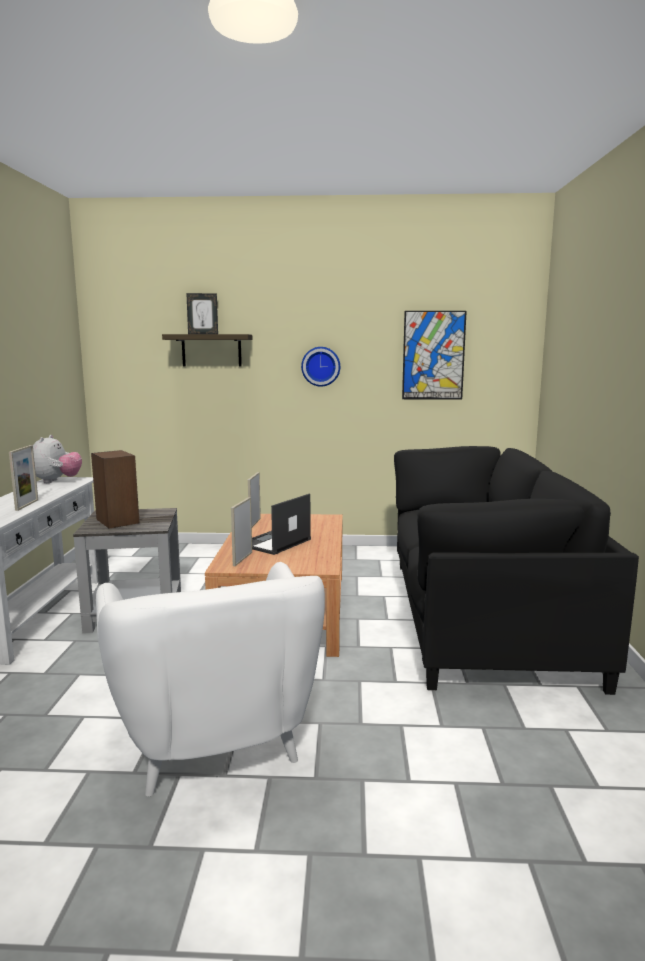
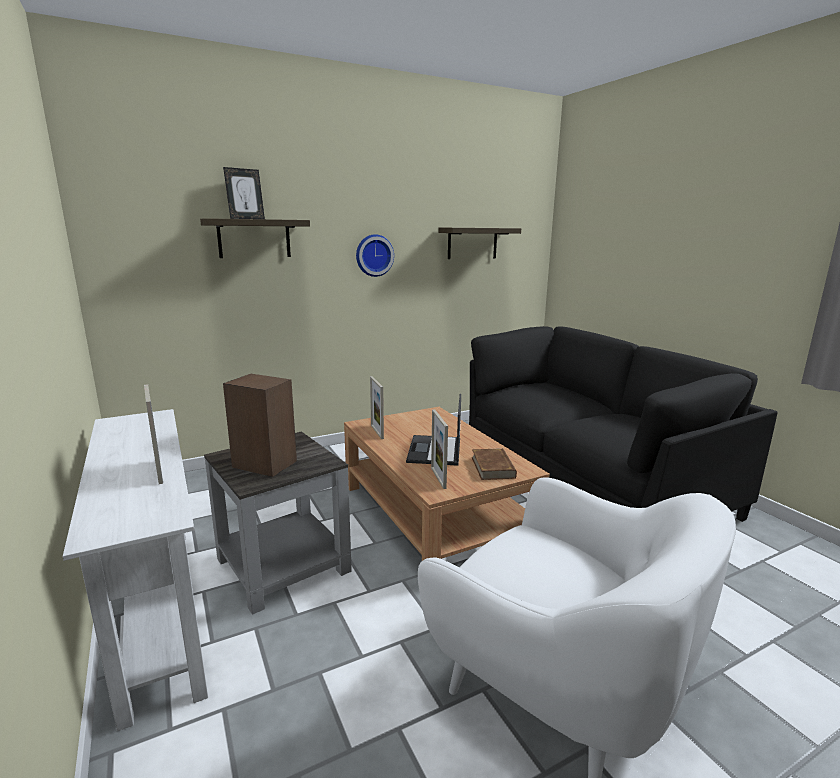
camera: 30 degrees left, 5 degrees up
(56, 481) = (126, 424): plush toy -> none
(299, 561) = (493, 467): none -> brown book
(433, 355) = (472, 243): picture -> shelf

